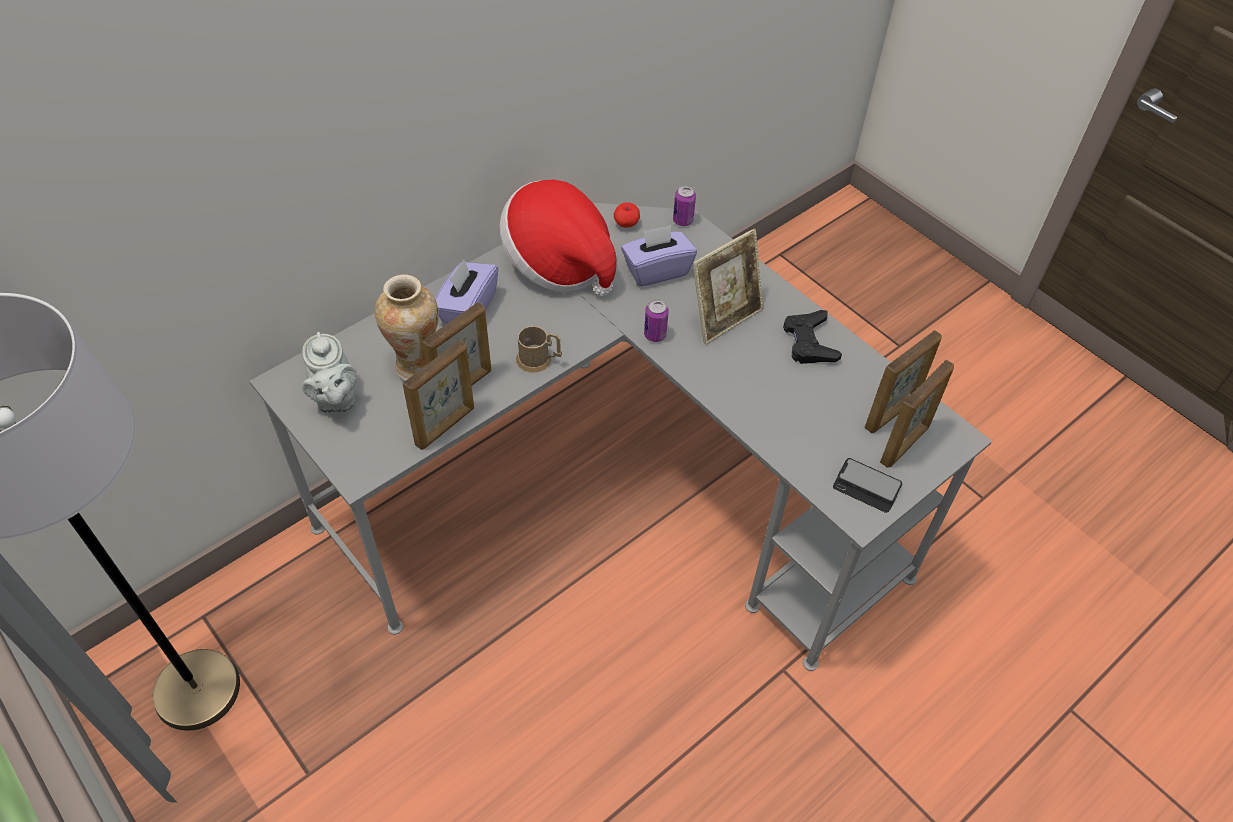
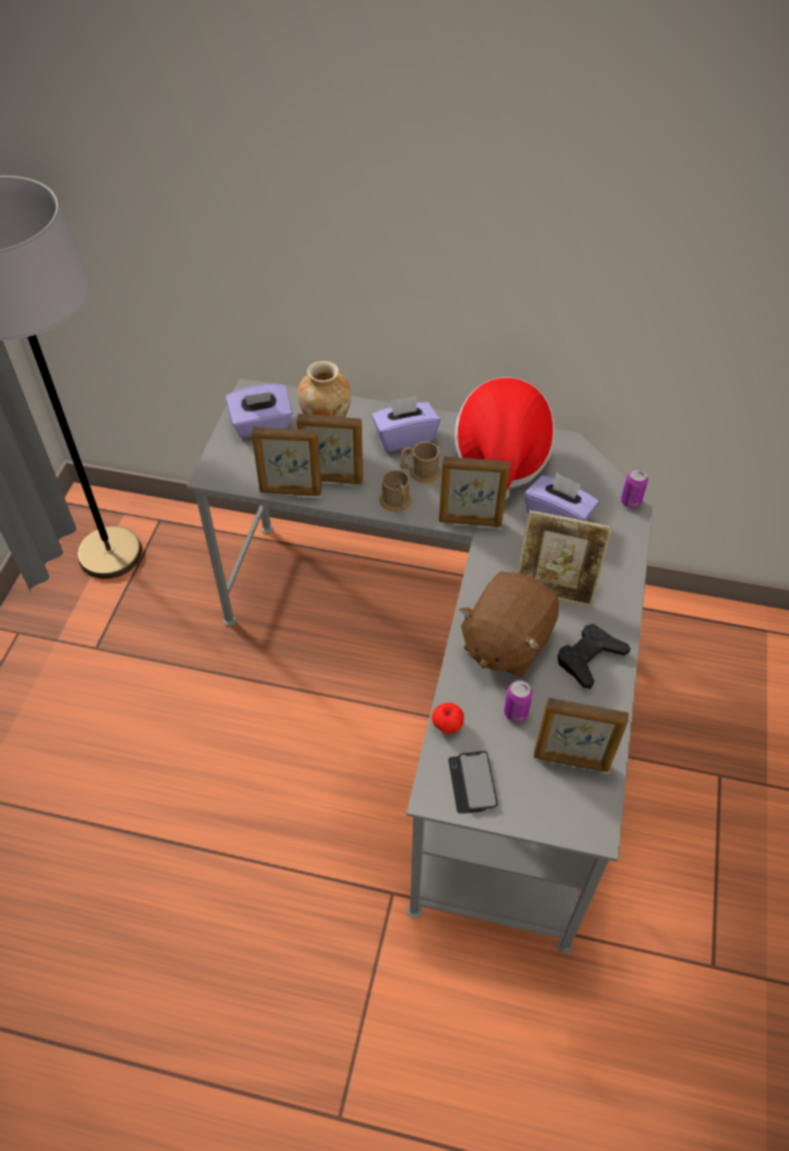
camera: 55 degrees right, 0 degrees up
(335, 399) = (262, 425): grey teapot -> purple tissue box
(520, 323) = (420, 472): none -> brown mug
(626, 224) = (585, 471): apple -> apple (447, 725)
(655, 335) = (490, 554): can -> can (515, 712)
(751, 382) = (505, 642): none -> brown plush toy
(905, 444) = (545, 789): picture frame -> picture frame (470, 522)

